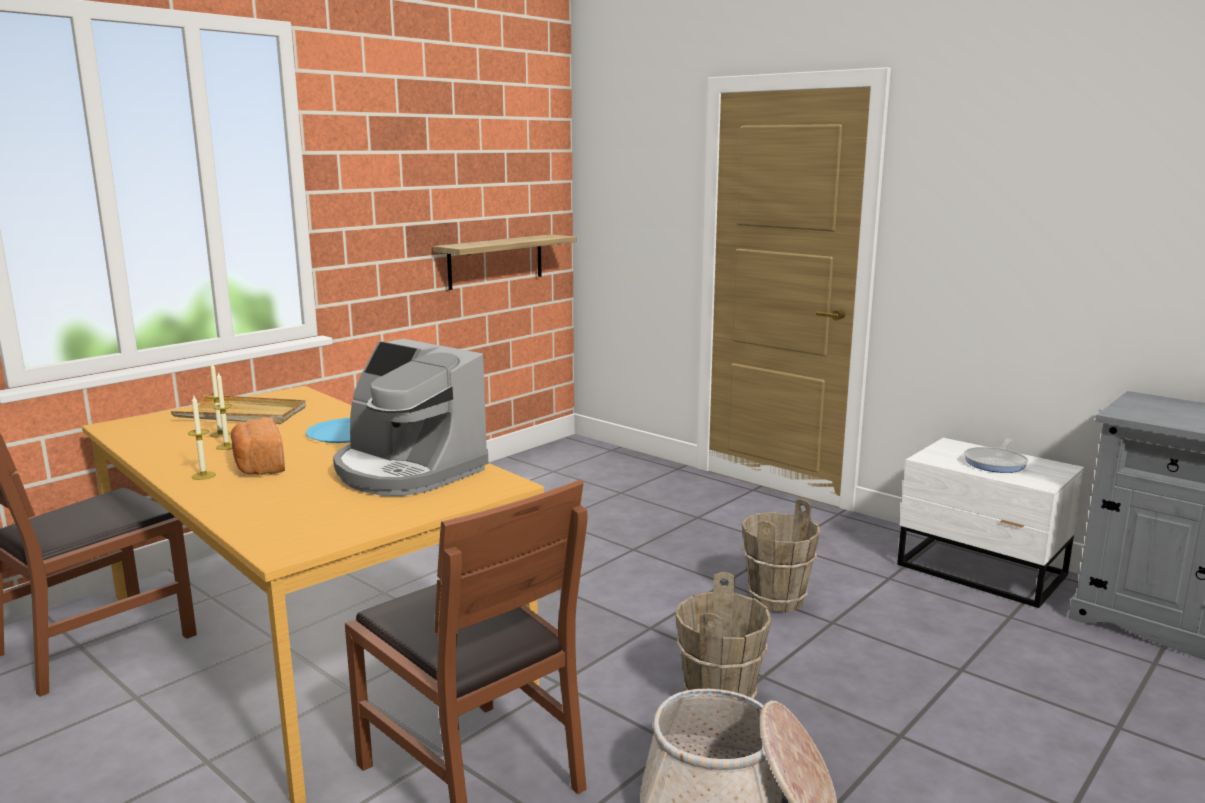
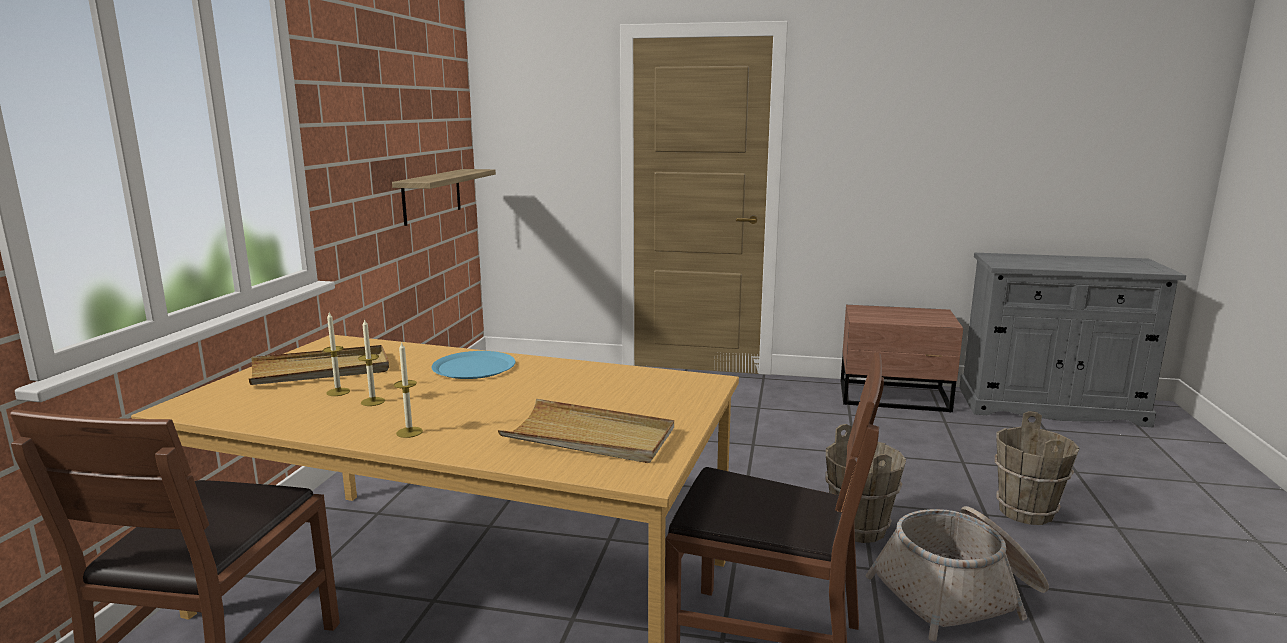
camera: 30 degrees left, 0 degrees up
(258, 465) = (448, 411): bread -> none
(310, 510) = (589, 437): none -> beige tray
(407, 471) = (604, 387): coffee machine -> none
(775, 600) = (801, 447): brown bucket -> brown bucket (1025, 512)
(982, 572) = (895, 397): white nightstand -> brown nightstand
(996, 463) = (903, 315): frying pan -> none

